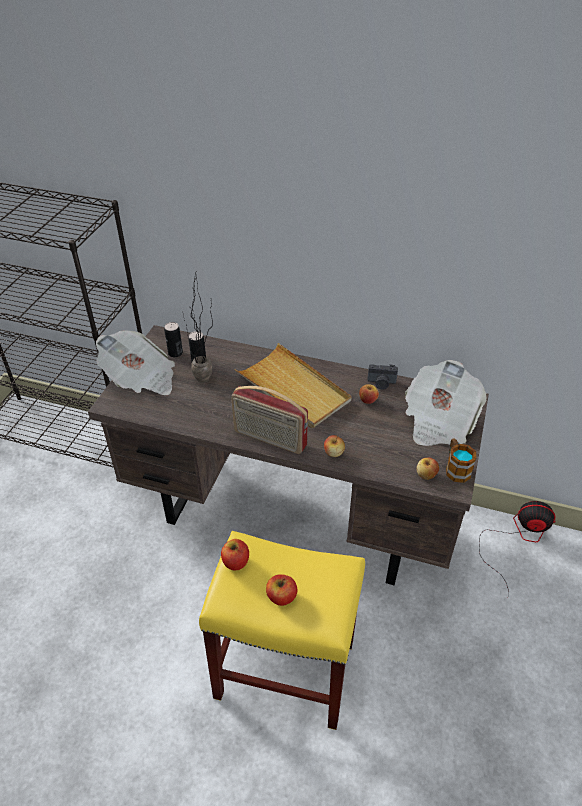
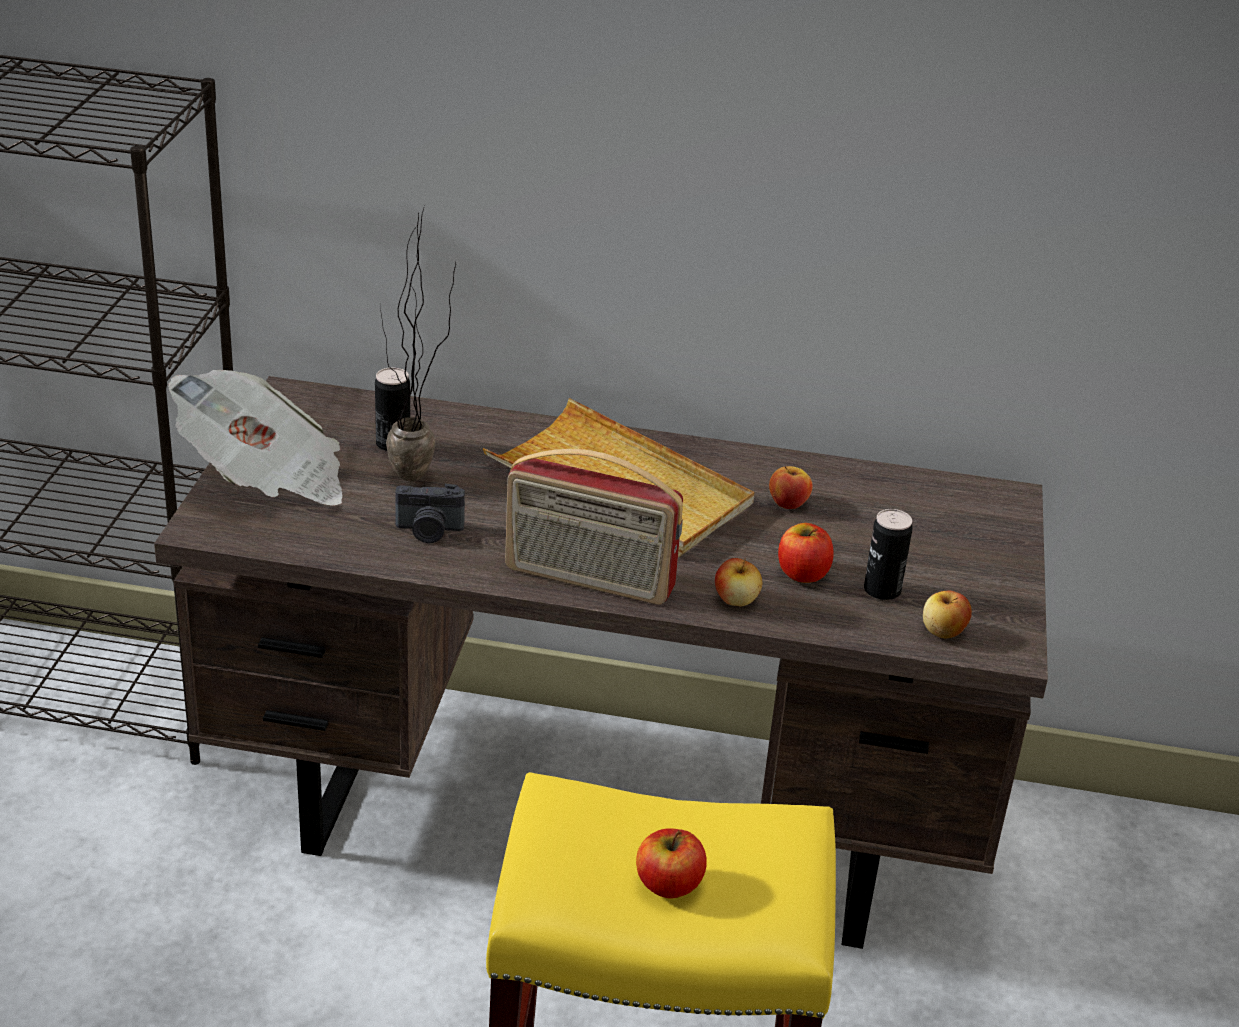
camera: 10 degrees left, 10 degrees down
(175, 353) = (333, 428): can -> can (882, 590)
(235, 562) = (553, 824): apple -> apple (802, 573)
(381, 383) = (810, 472): camera -> camera (429, 531)
(438, 420) = (948, 535): newspaper -> none
(456, 468) = (1003, 617): mug -> none
(517, 540) = (1118, 842): fan -> none

